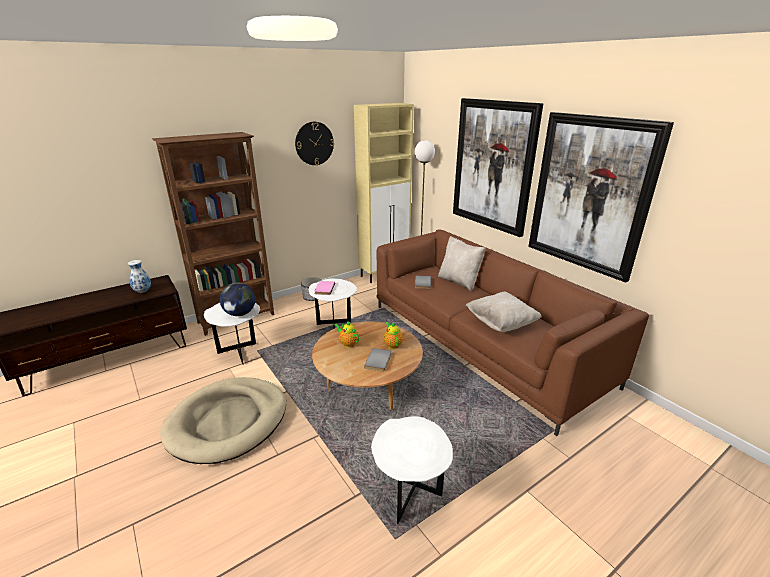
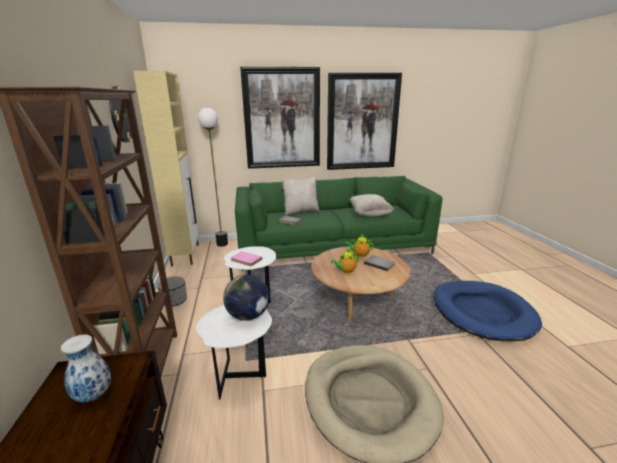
camera: 65 degrees left, 5 degrees down
(409, 500) = (482, 312): white side table -> blue dog bed
(482, 342) = (333, 246): brown sofa -> green sofa

